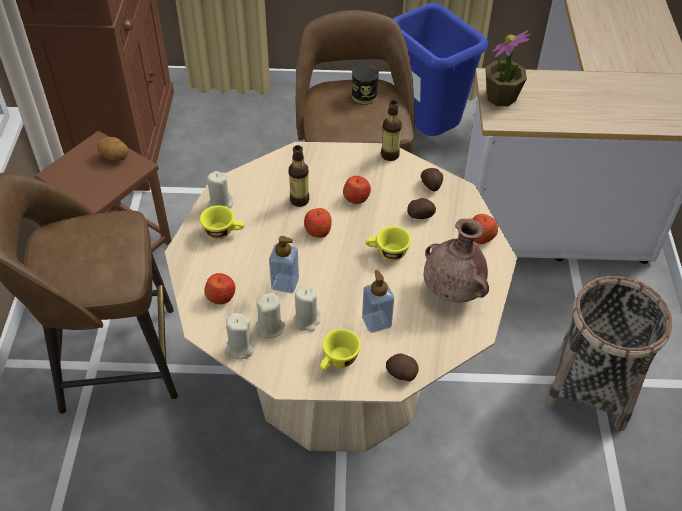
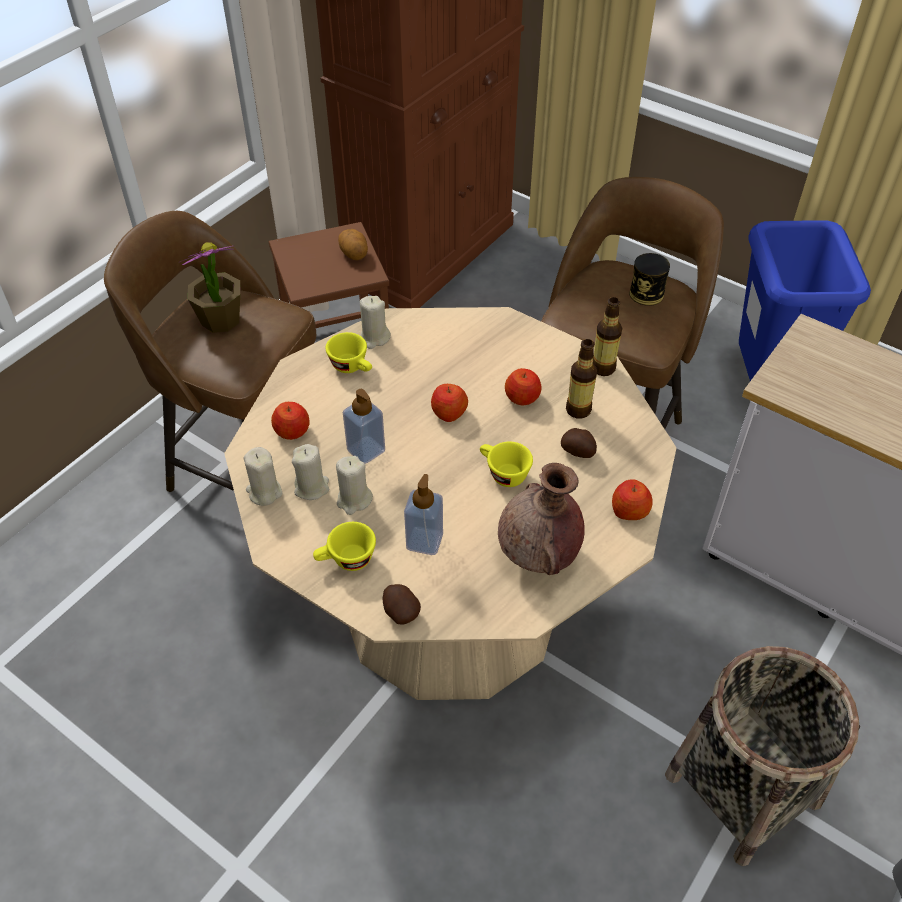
camera: 35 degrees right, 0 degrees up
(299, 200) = (458, 371): bottle -> bottle (578, 410)
(431, 185) = (621, 424): potato -> none
(501, 97) = (803, 361): potted plant -> potted plant (220, 320)

